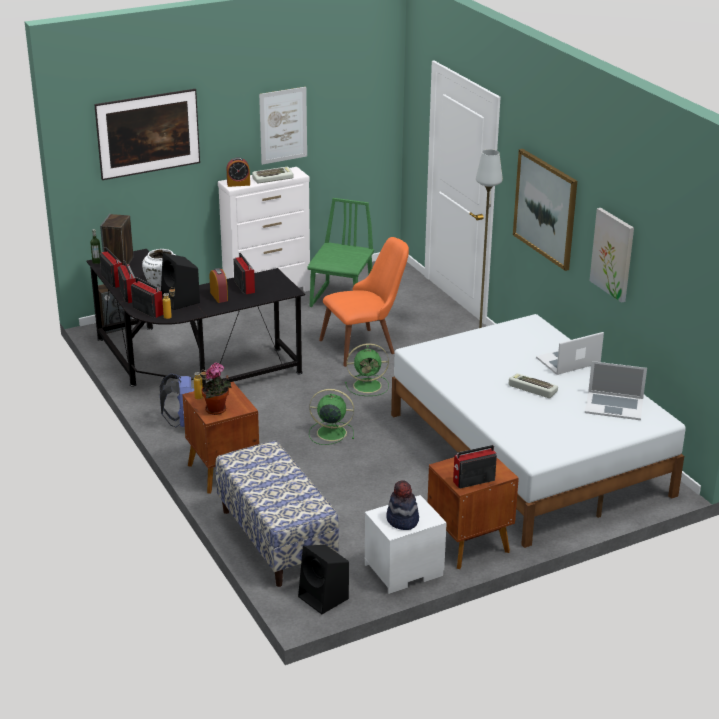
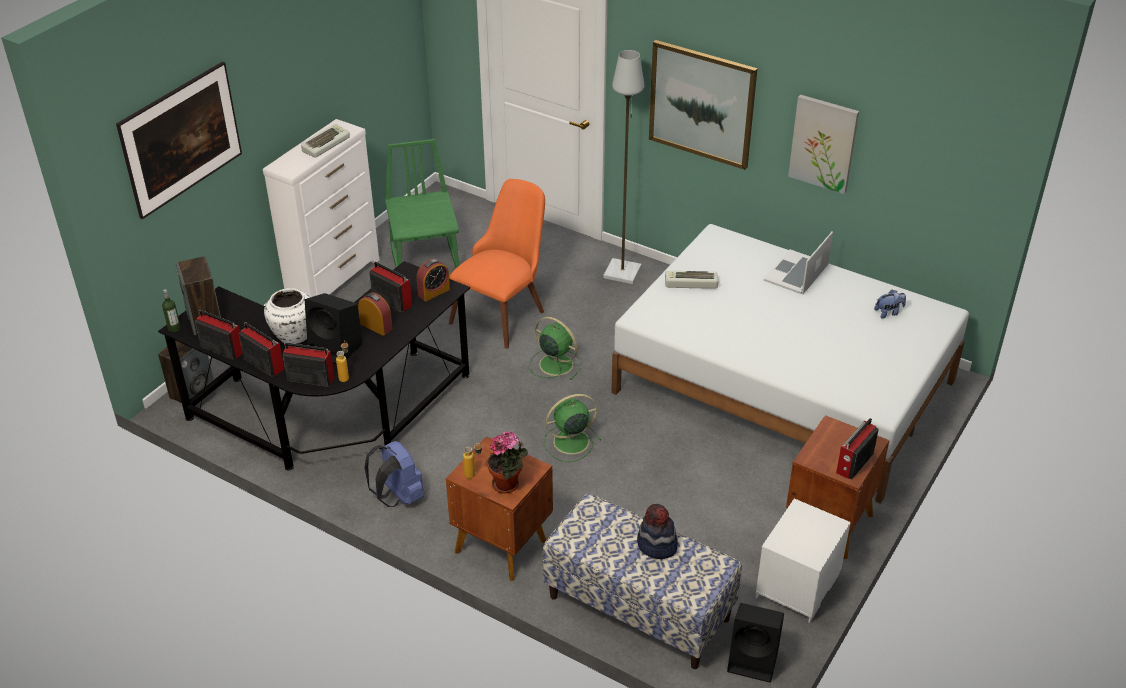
camera: 30 degrees left, 10 degrees up
(238, 184) = (293, 165): alarm clock -> alarm clock (434, 292)
(283, 125) = (316, 73): picture -> none
(368, 385) = (554, 364): green fan -> green fan turned 105 degrees counterclockwise
(402, 520) = (808, 539): hat -> hat (656, 545)
(531, 389) = (796, 321): keyboard -> keyboard (690, 283)
(614, 406) = (888, 313): laptop -> plush toy

